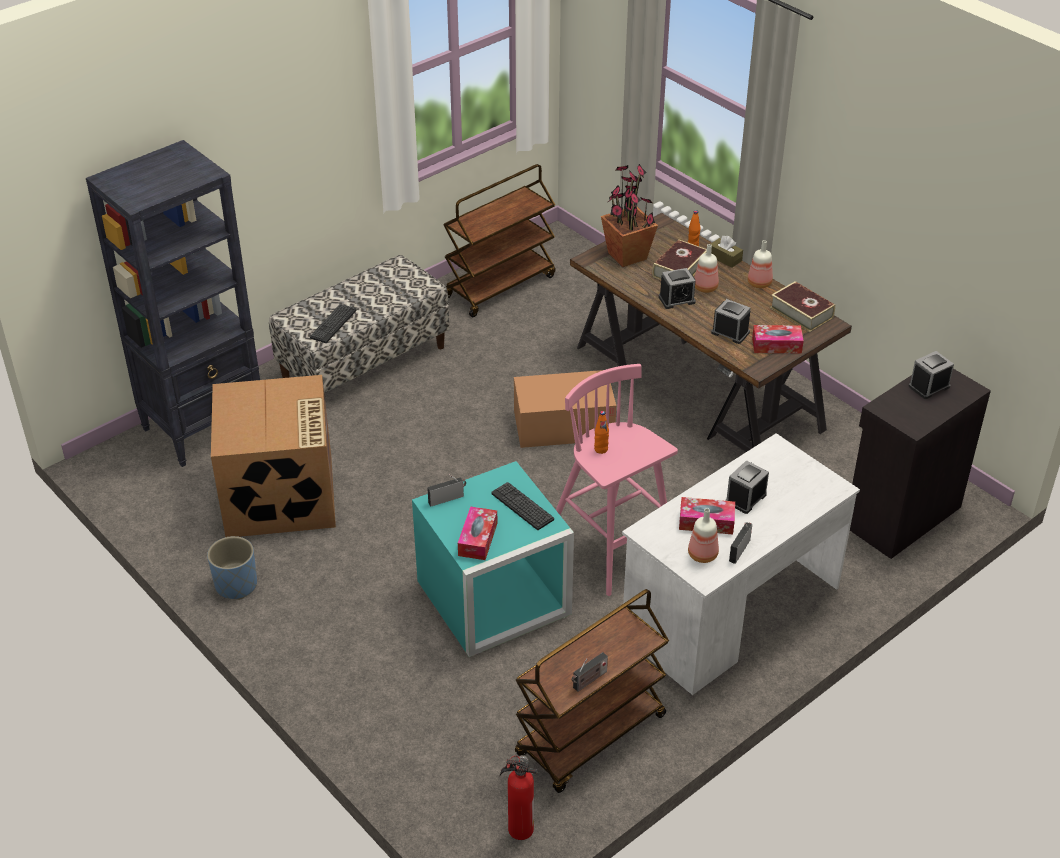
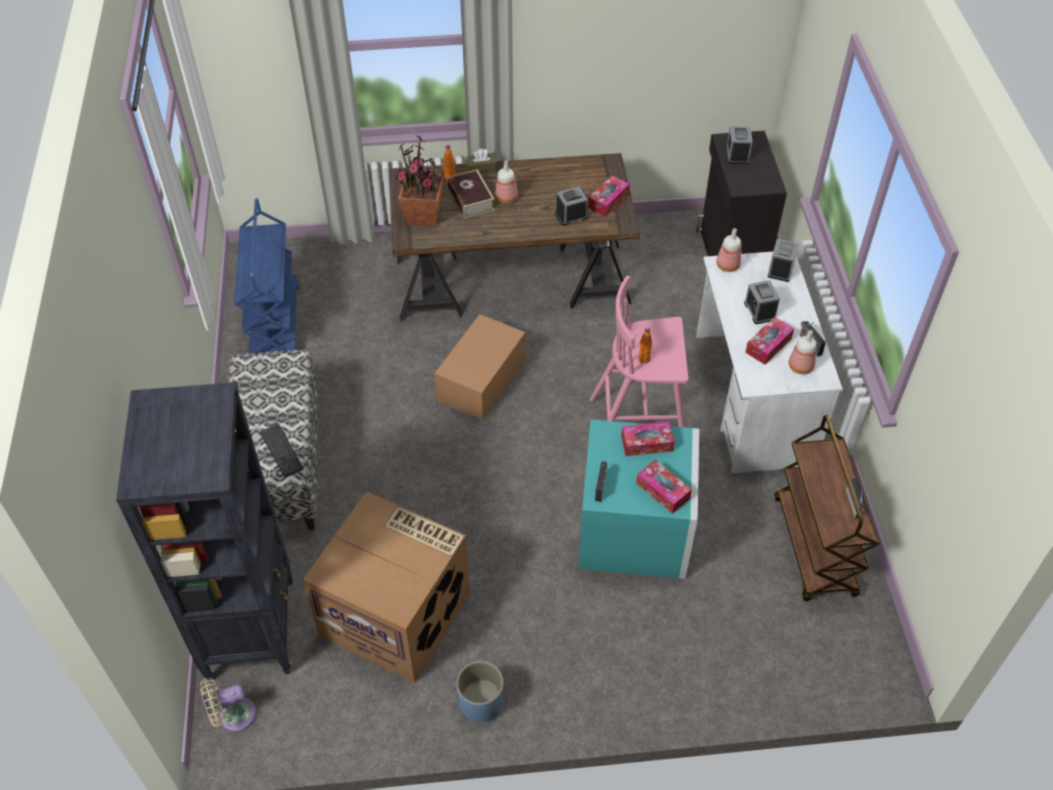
camera: 55 degrees left, 10 degrees up
(124, 457) = (233, 716): none -> beige fan
(500, 286) = (274, 323): brown cart -> blue cart
(519, 829) = (873, 639): fire extinguisher -> none
(522, 506) = (647, 443): keyboard -> tissue box
(676, 299) = (505, 221): alarm clock -> alarm clock (781, 269)
(758, 283) = (529, 168): bottle -> bottle (726, 265)
(801, 313) = (584, 168): book -> none

